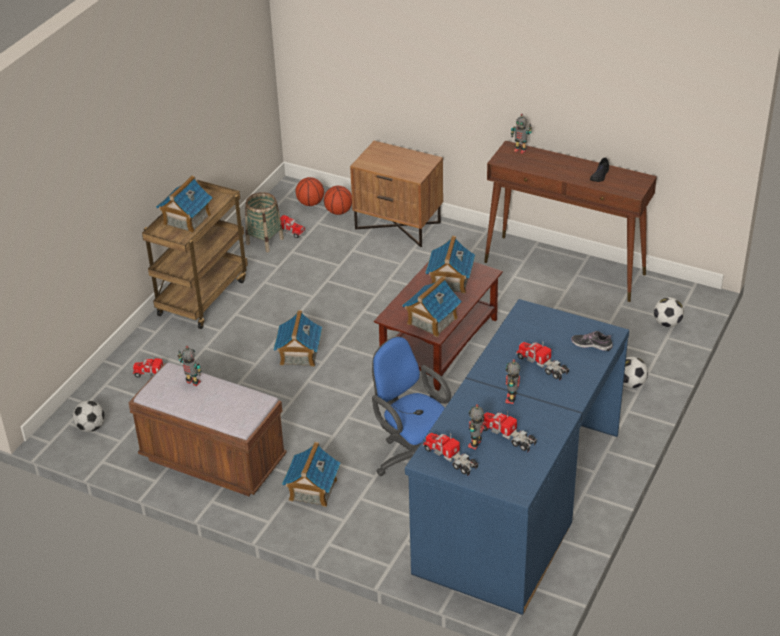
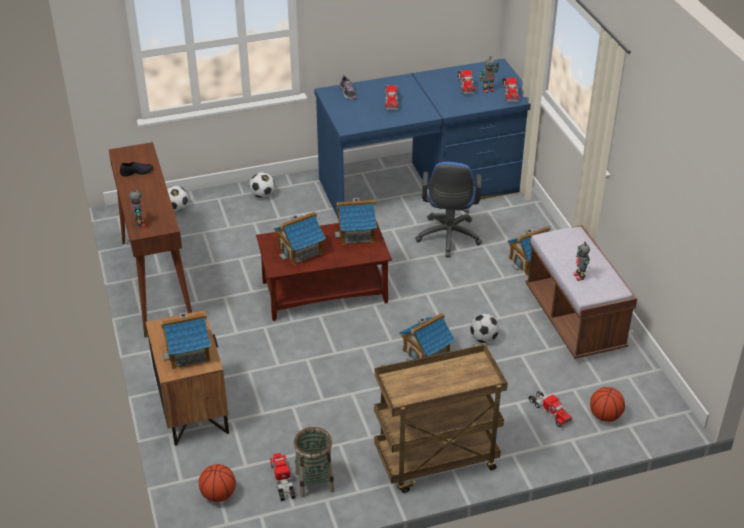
camera: 135 degrees left, 0 degrees up
(90, 427) = (642, 402): football -> football (483, 339)
(186, 220) = (448, 382): toy house -> toy house (188, 352)
(338, 212) = (212, 463): basketball -> basketball (605, 416)
(511, 399) = (435, 96): toy robot -> none

